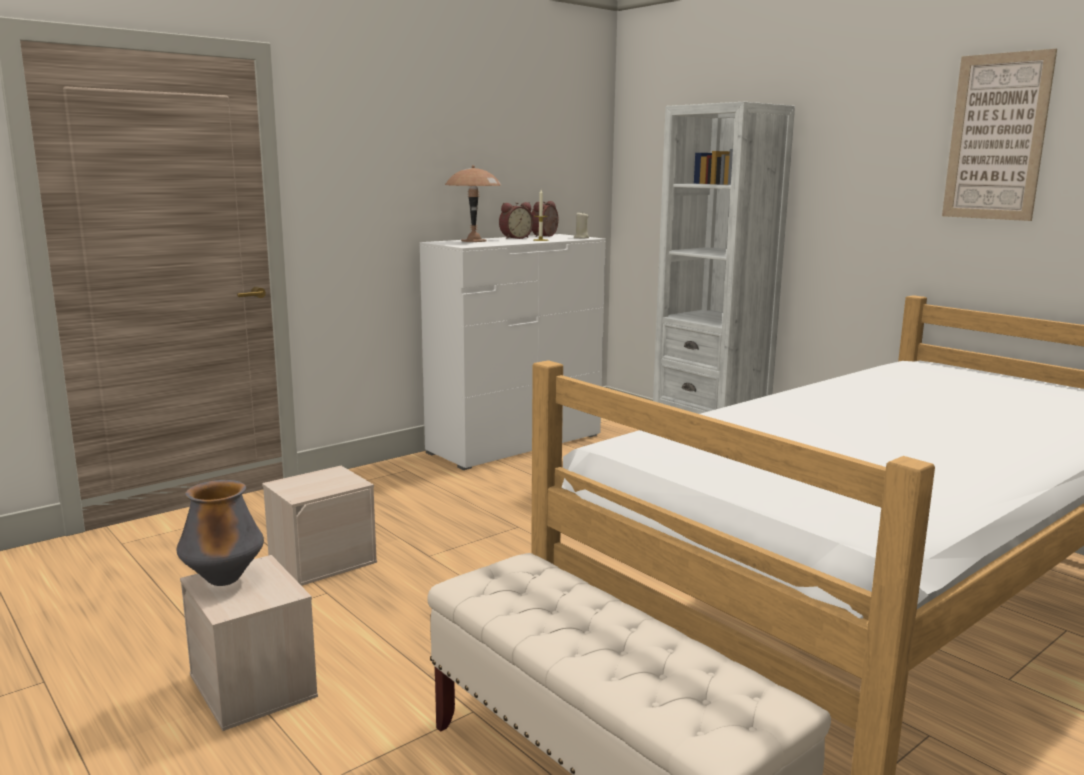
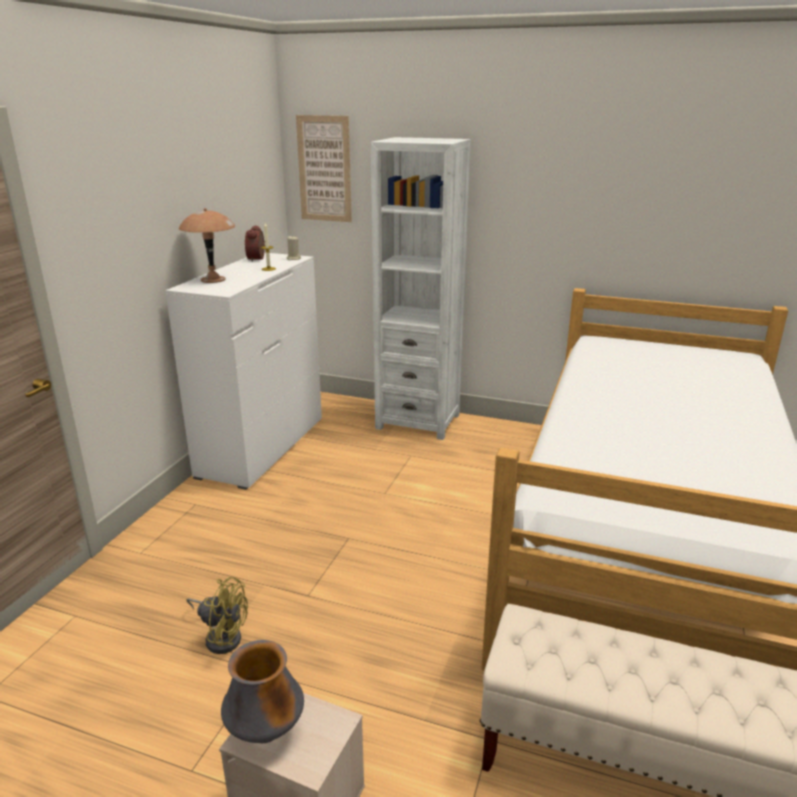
camera: 30 degrees left, 10 degrees up
(323, 561) = (222, 636): beige storage box -> yellow fan
(515, 238) = (239, 268): alarm clock -> none
(996, 137) = (635, 173): picture -> picture (324, 169)

